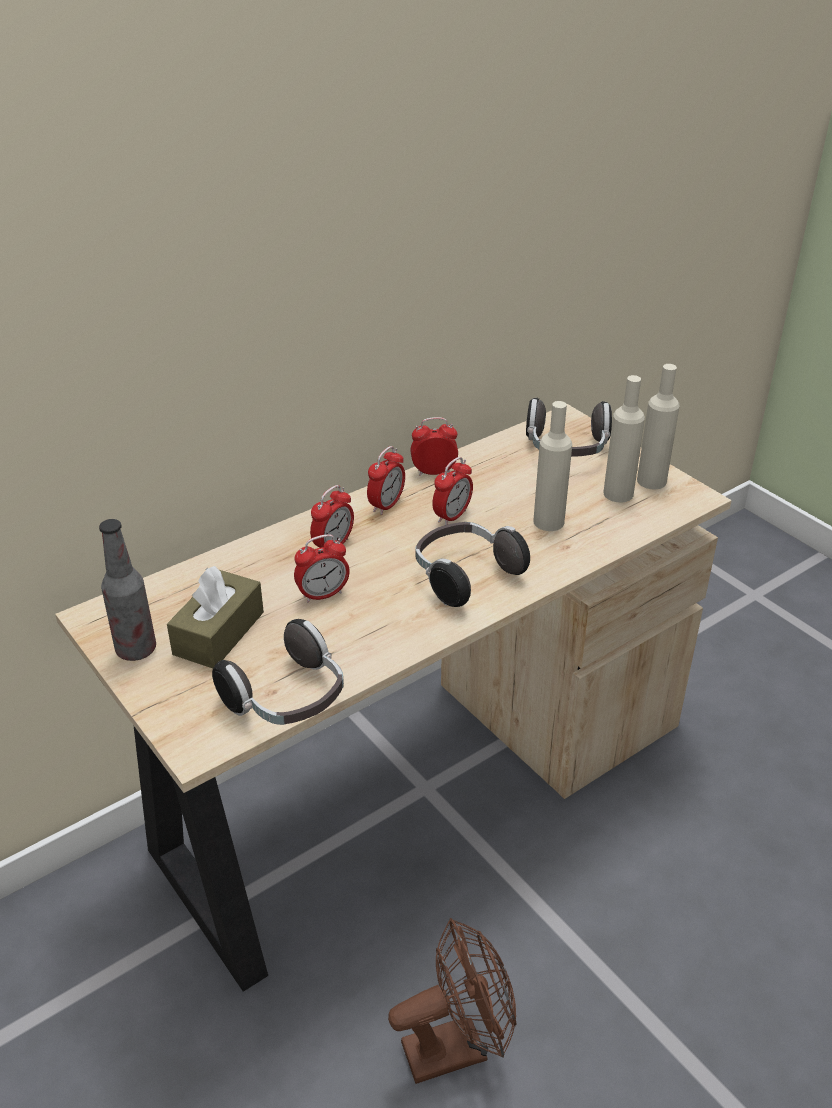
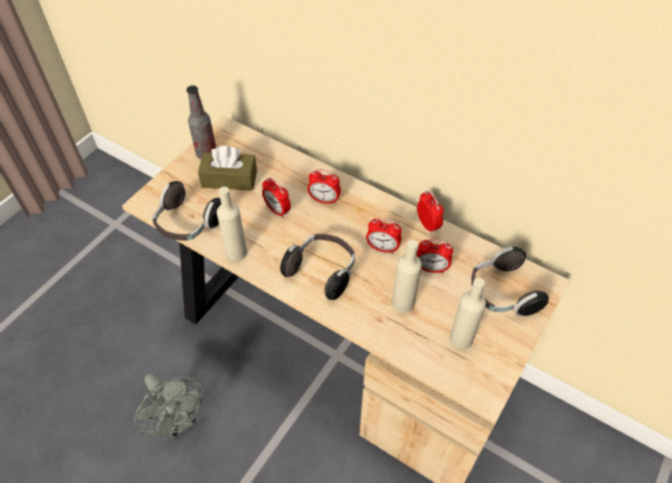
camera: 70 degrees right, 15 degrees up
(386, 505) = (377, 212): alarm clock -> alarm clock (431, 268)
(456, 1047) = (177, 422): brown fan -> grey fan
(651, 481) = (491, 358): beige bottle -> beige bottle (236, 252)

